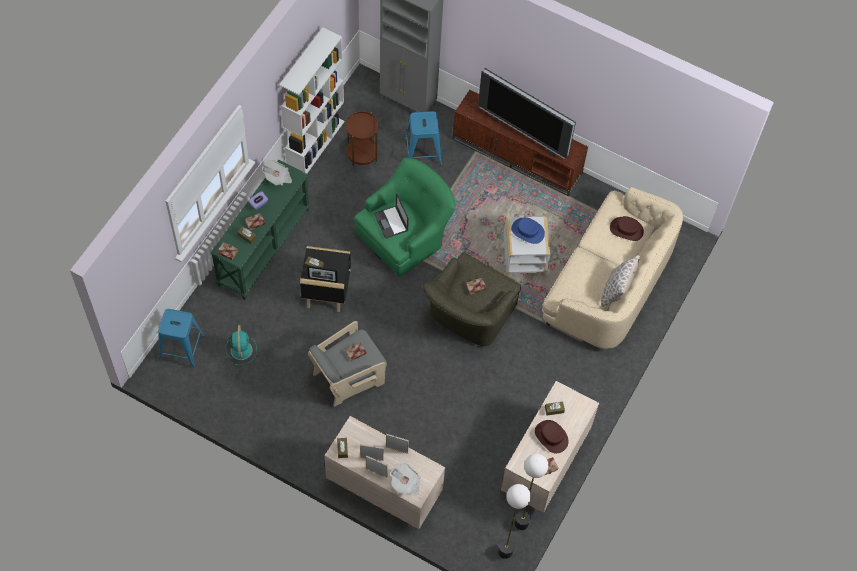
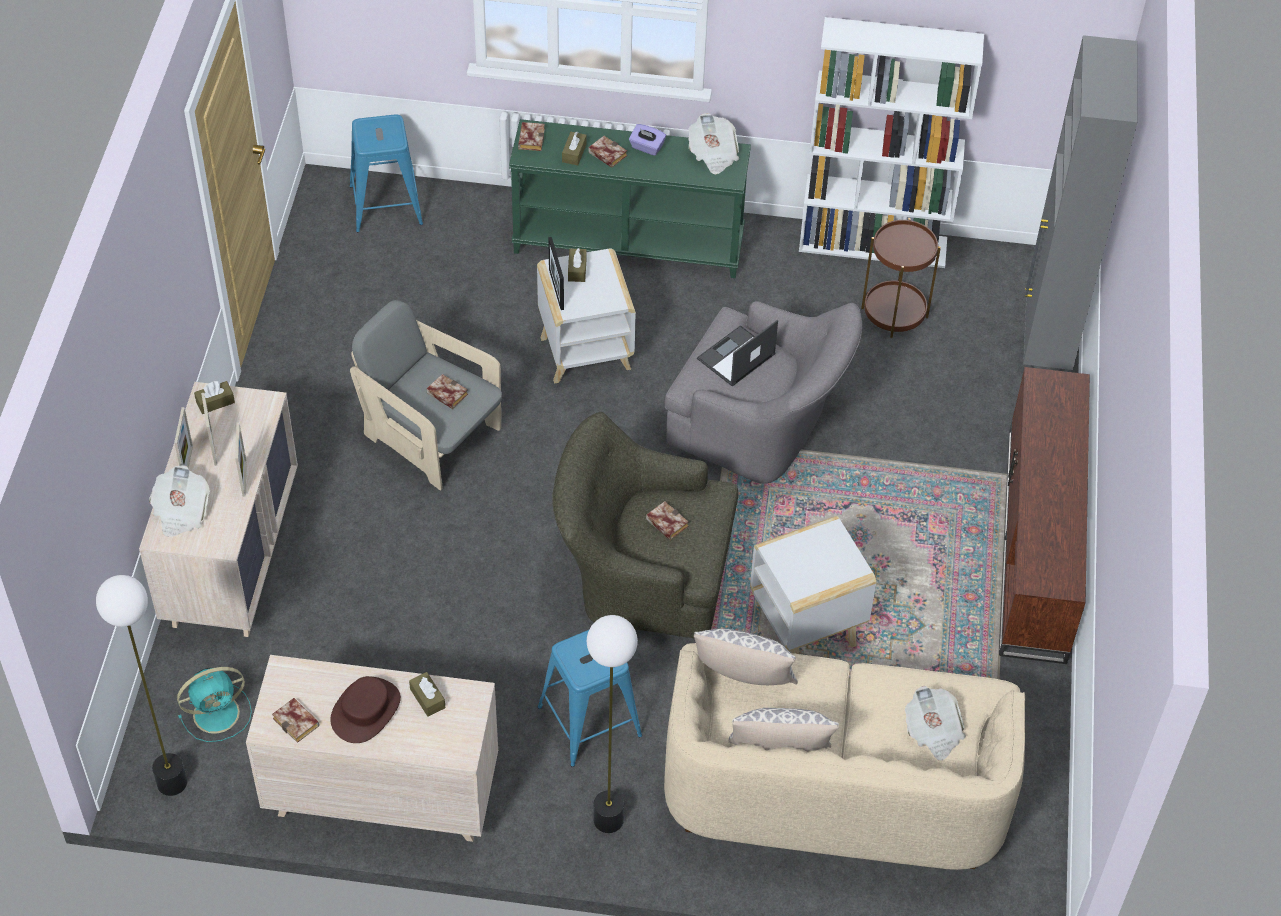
camera: 70 degrees right, 10 degrees down
(241, 349) = (418, 278): turquoise fan -> turquoise fan (218, 713)
(326, 290) = (587, 352): black side table -> white side table
(405, 235) = (761, 427): green armchair -> grey armchair
(423, 152) = (953, 397): blue stool -> blue stool (589, 722)
(521, 523) = (239, 792): floor lamp -> floor lamp (607, 820)
(525, 132) = (1049, 489): television -> none
(527, 231) = (823, 556): blue hat -> none
(575, 289) = (744, 682): none -> pillow
(626, 229) = (933, 732): brown hat -> newspaper

